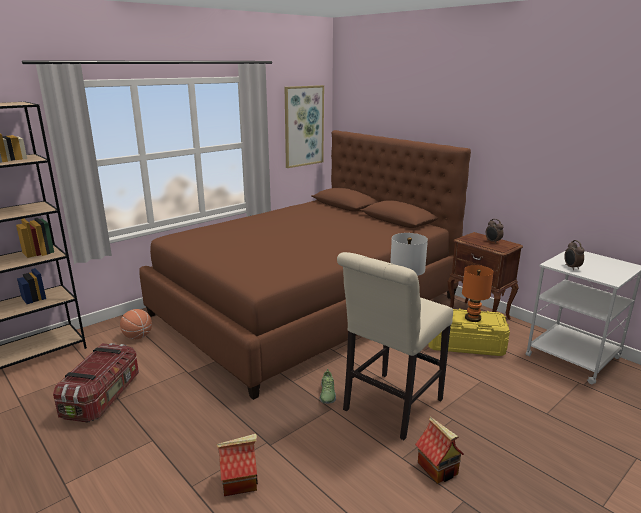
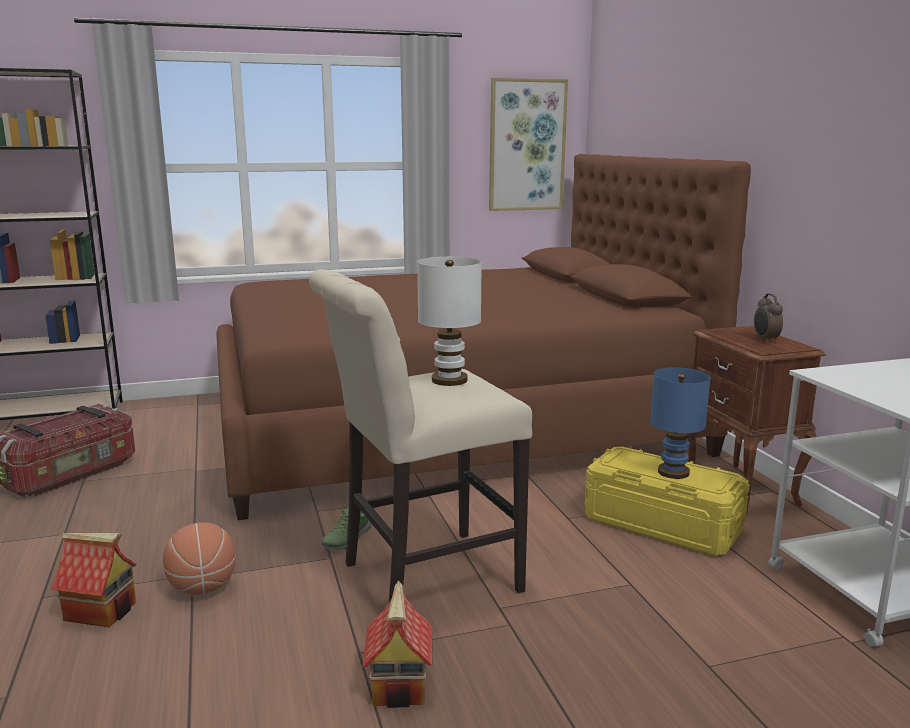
camera: 25 degrees right, 5 degrees down
(138, 336) = (186, 420): basketball -> basketball (202, 588)
(472, 318) = (672, 472): orange table lamp -> blue table lamp
(571, 267) = (853, 382): alarm clock -> none

